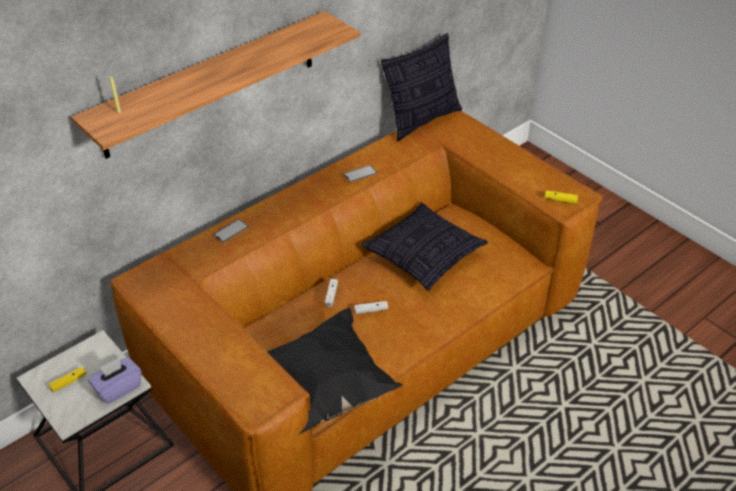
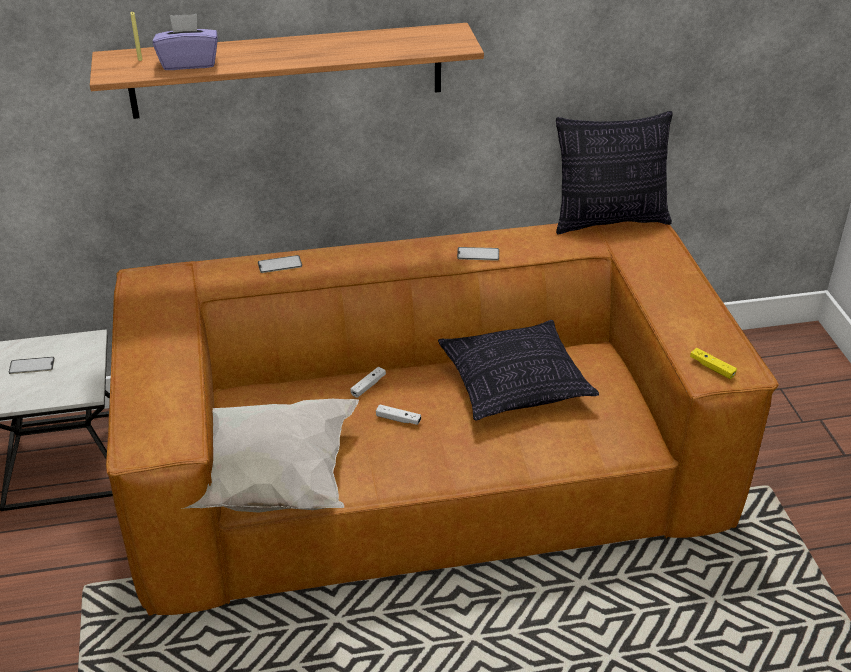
camera: 30 degrees right, 5 degrees down
(68, 382) = (31, 366): yellow game controller -> phone
(118, 388) = (70, 390): purple tissue box -> purple tissue box (189, 63)
(322, 391) = (269, 484): black pillow -> white pillow

